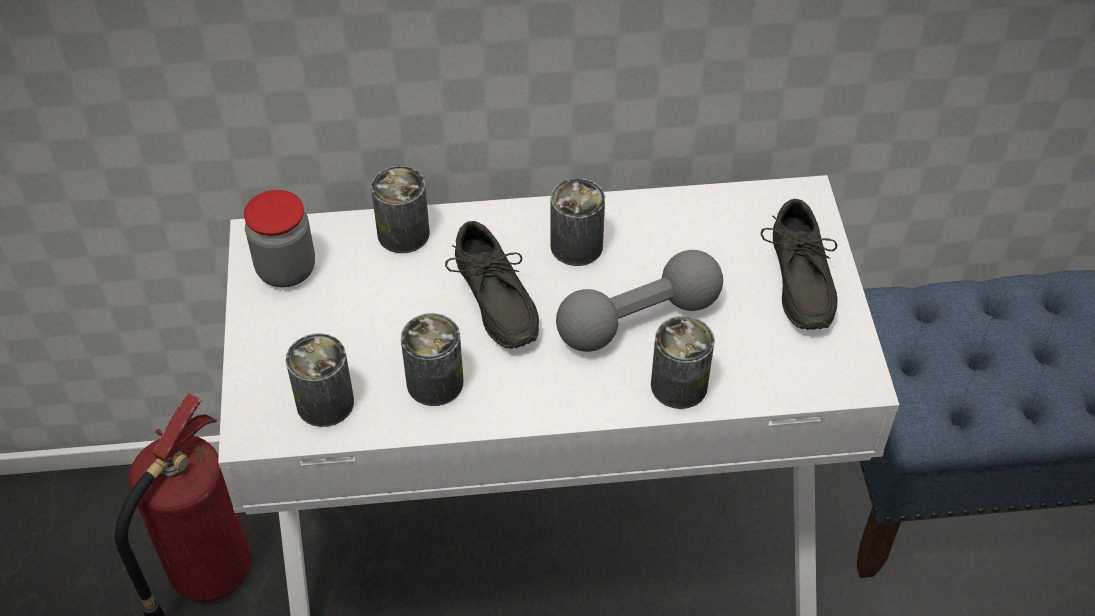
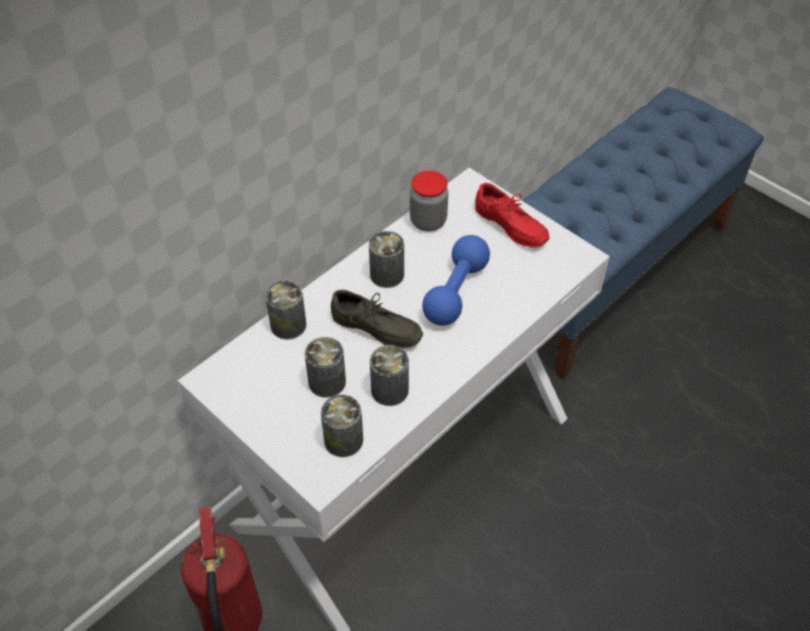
camera: 40 degrees left, 0 degrees up
(286, 270) = (243, 386): jar -> jar (428, 221)
(638, 319) = (456, 292): grey dumbbell -> blue dumbbell
(679, 385) = (508, 311): can -> can (327, 382)
(795, 282) = (508, 228): grey shoe -> red shoe

